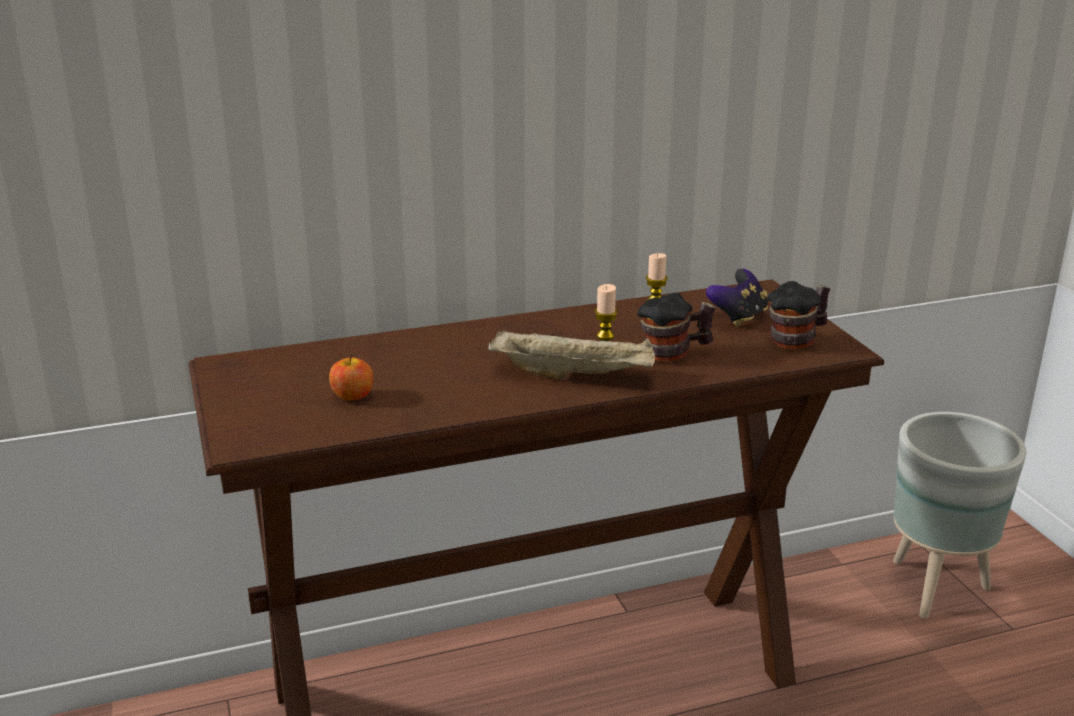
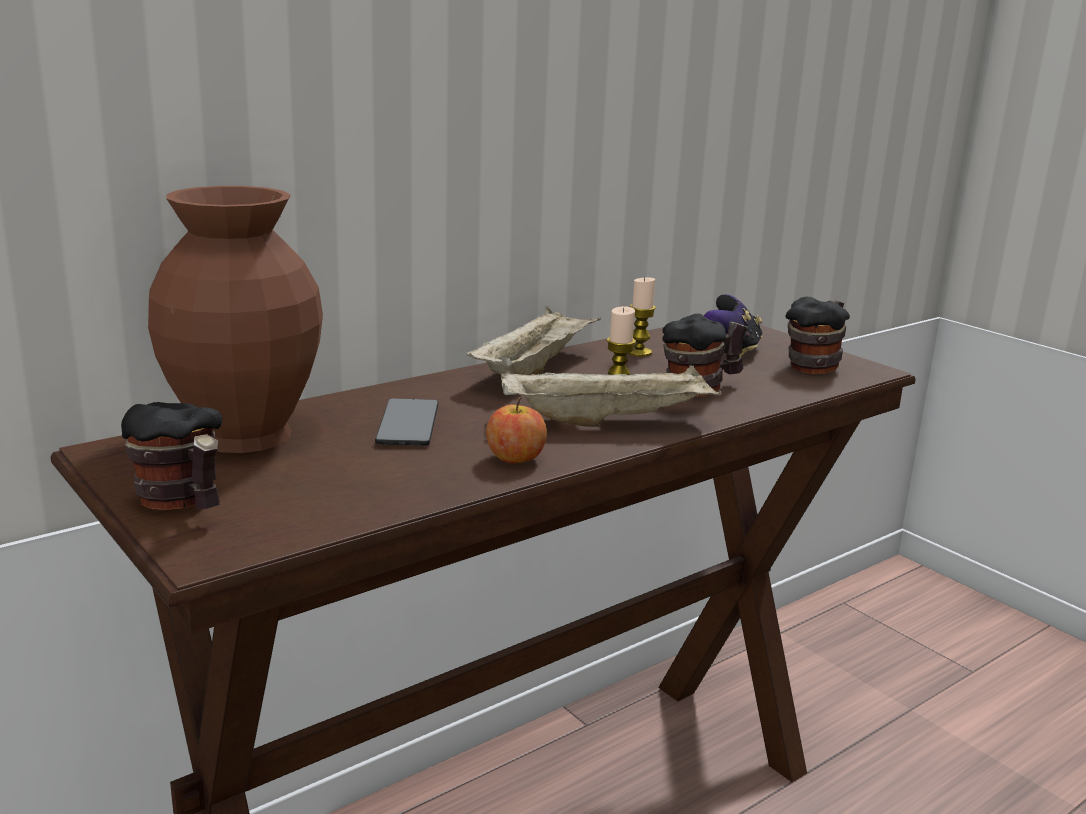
camera: 20 degrees left, 5 degrees down
(243, 409) = (183, 505): none -> mug
(313, 359) = (247, 433): none -> brown vase
(352, 396) = (337, 472): apple -> apple (515, 458)
(425, 363) = (408, 424): none -> phone
(556, 322) = (534, 368): none -> beige tray
(935, 587) = (879, 641): grey planter -> none

